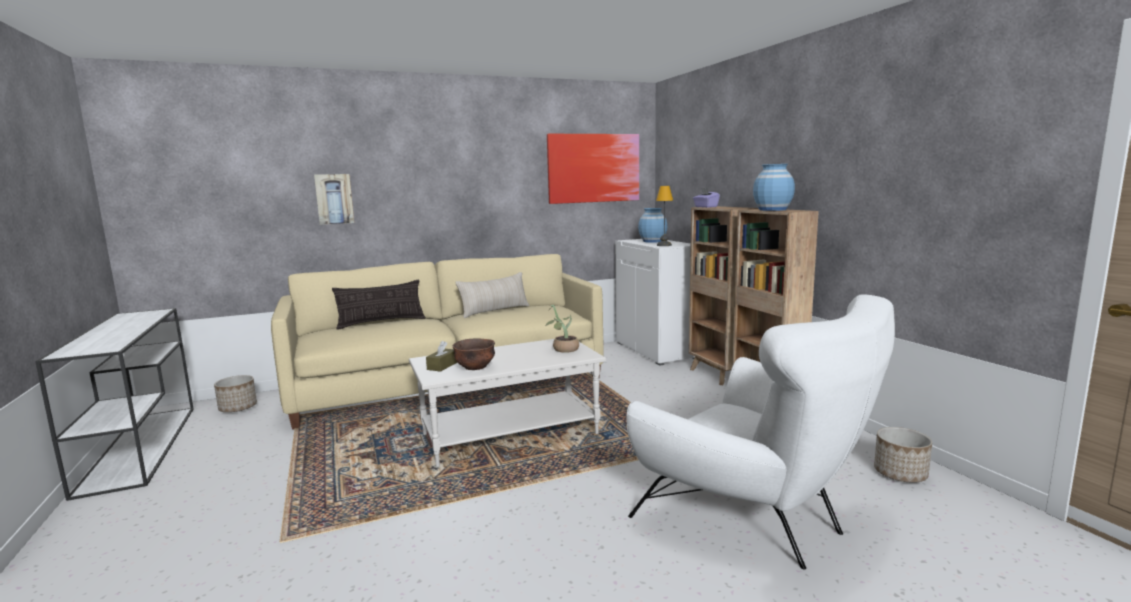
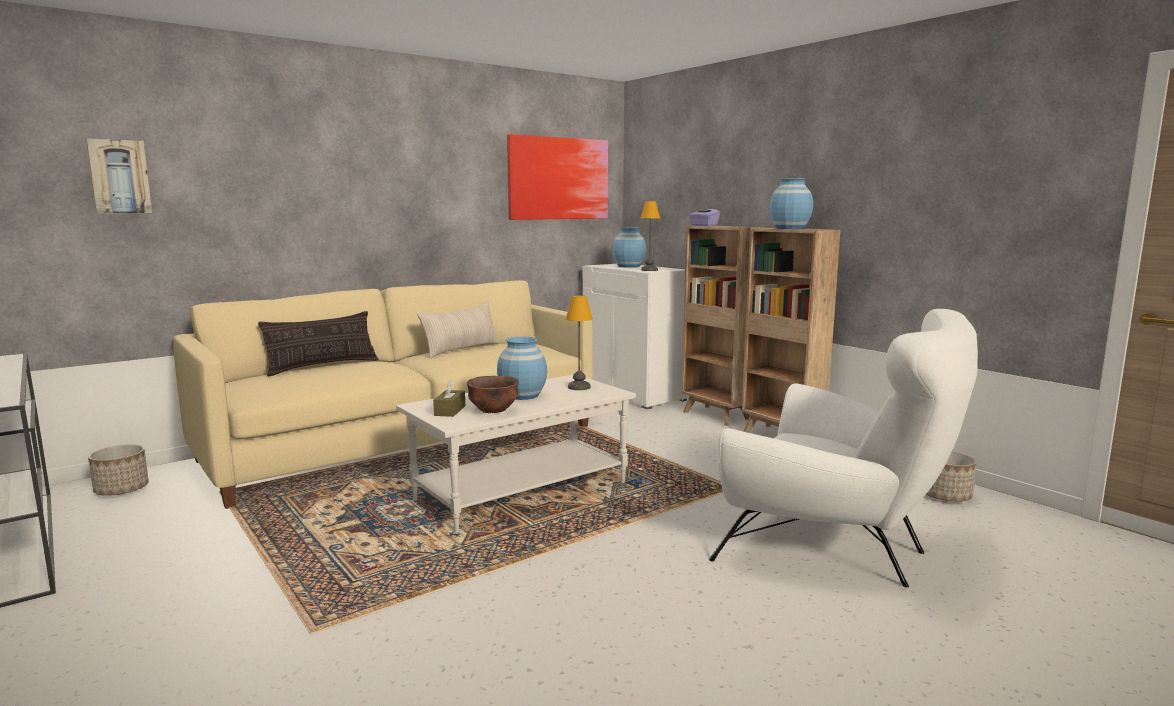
camera: 15 degrees left, 0 degrees up
(334, 199) = (246, 205): picture -> picture (119, 176)
(510, 355) = (522, 395): none -> blue vase
(562, 349) = (579, 387): potted plant -> table lamp

